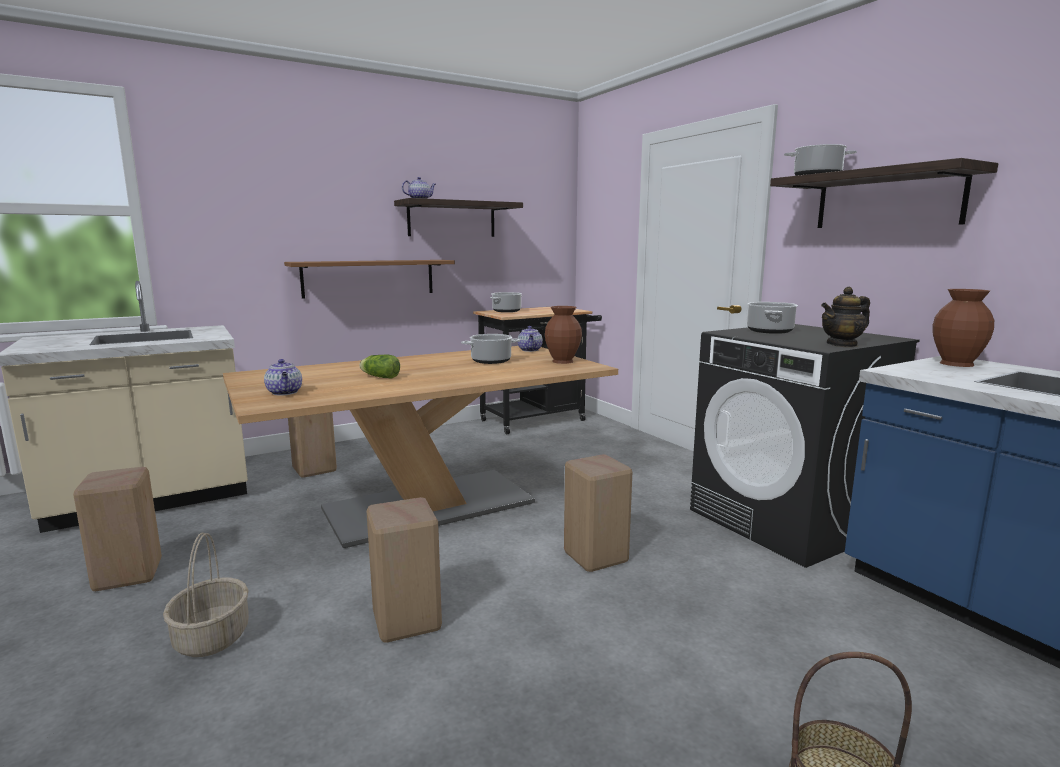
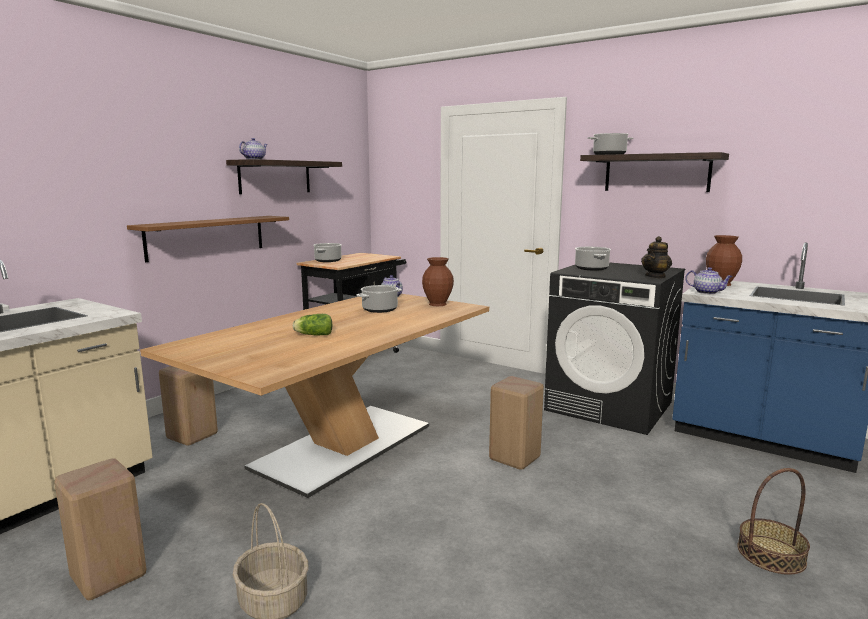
camera: 25 degrees left, 0 degrees up
(285, 393) = (257, 360): teapot -> teapot (707, 292)
(405, 623) = (428, 541): beige stool -> none

